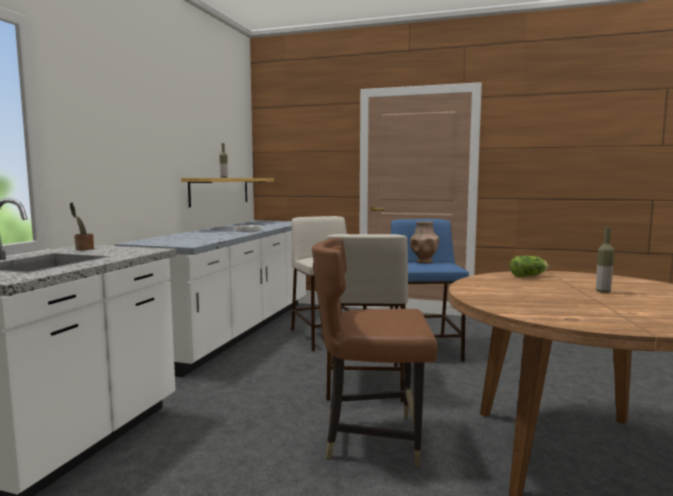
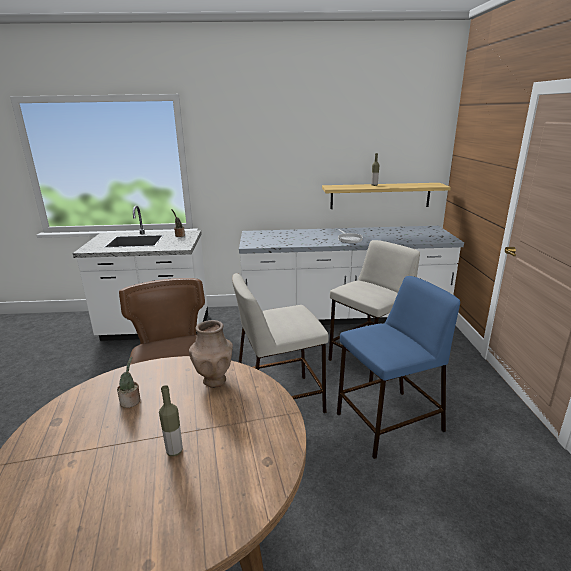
camera: 70 degrees right, 15 degrees up
(424, 262) = (392, 335): brown vase -> brown vase (214, 380)
(529, 276) = (252, 398): lettuce -> none
(534, 299) = (131, 402): none -> potted plant

